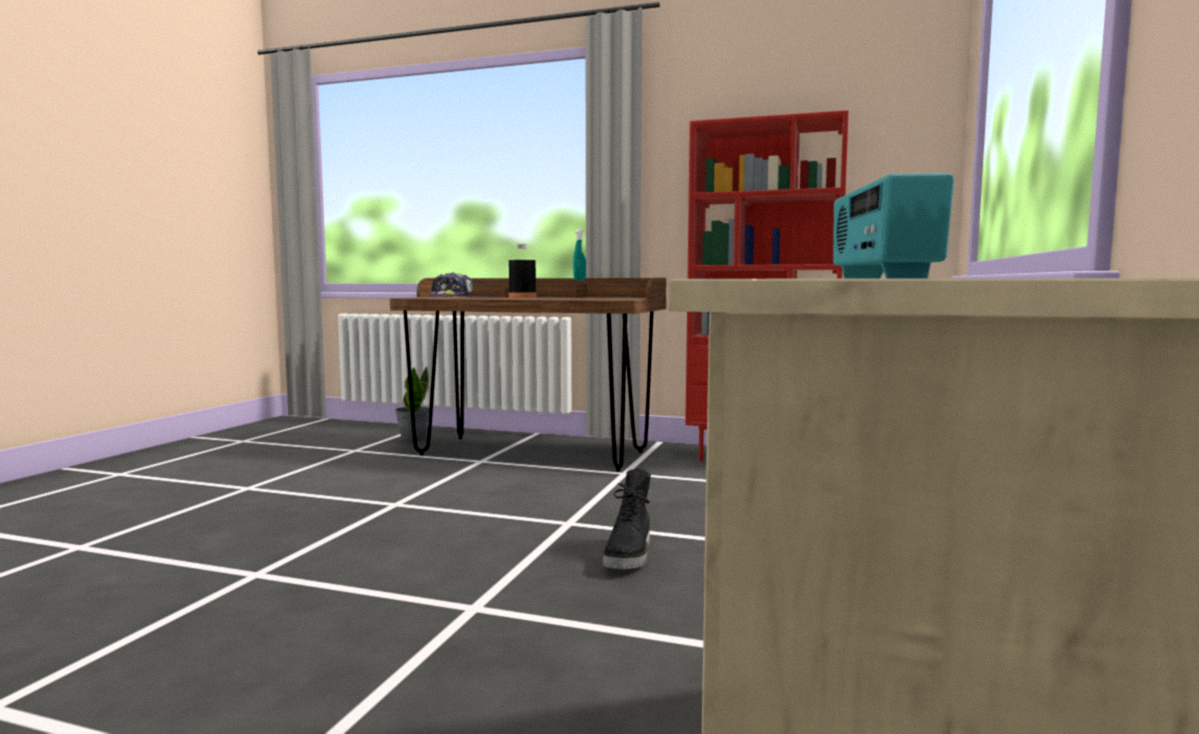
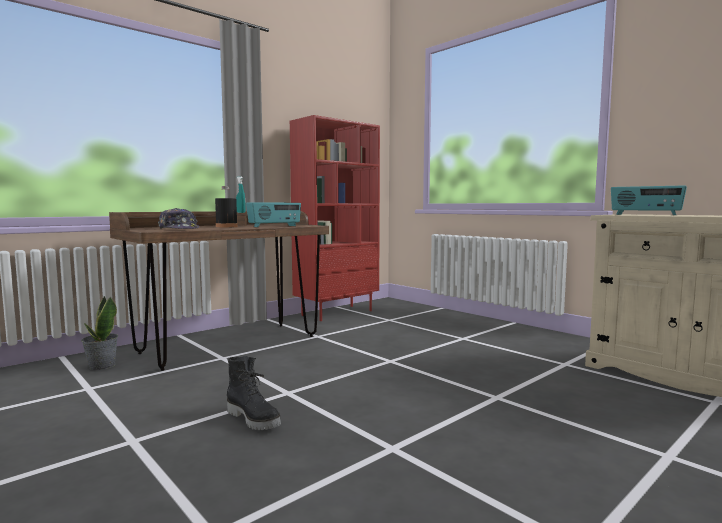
camera: 60 degrees left, 0 degrees up
(561, 298) = (275, 226): none -> radio
(630, 556) = (453, 360): black boot -> black boot (254, 419)

